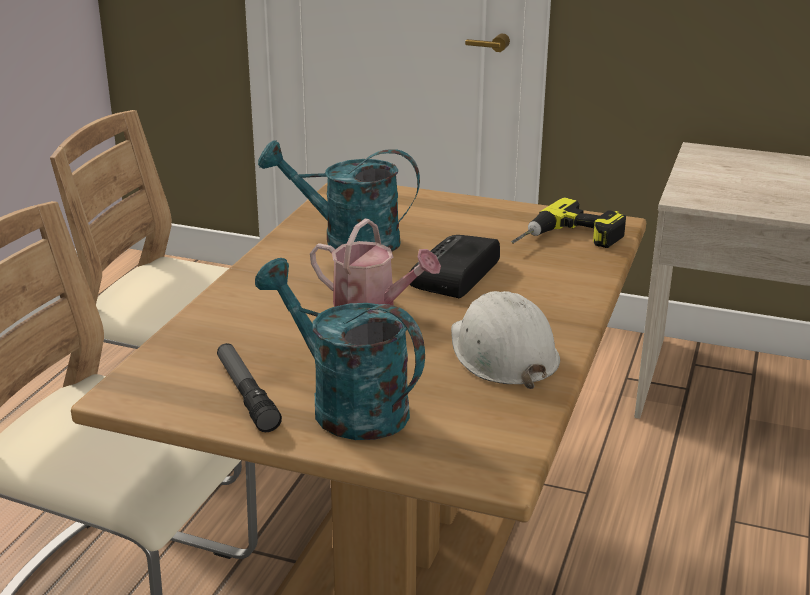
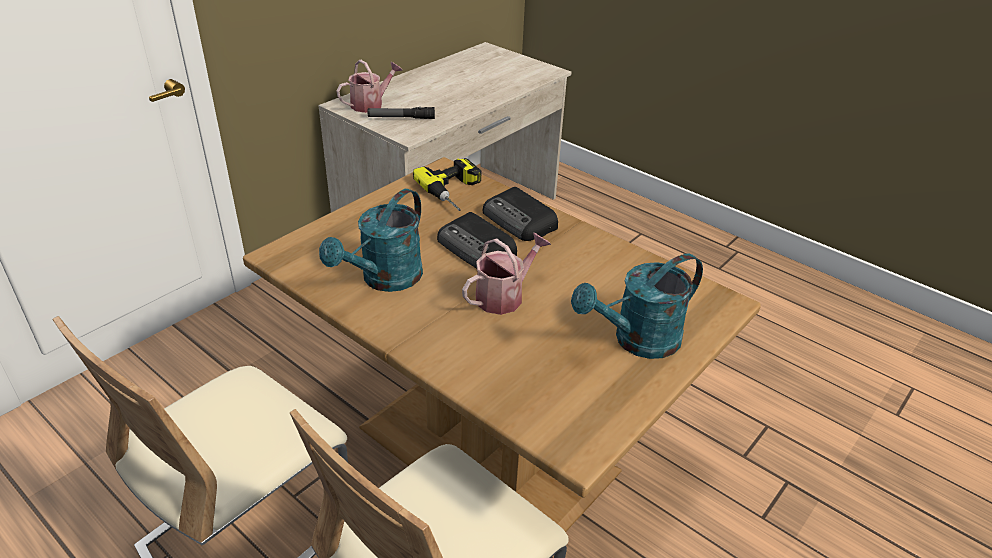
camera: 70 degrees left, 10 degrees up
(246, 394) = (605, 384): flashlight -> flashlight (401, 118)
(502, 353) = (596, 262): white hard hat -> none
(545, 288) = (520, 221): none -> radio
(730, 163) = (371, 104): none -> watering can

